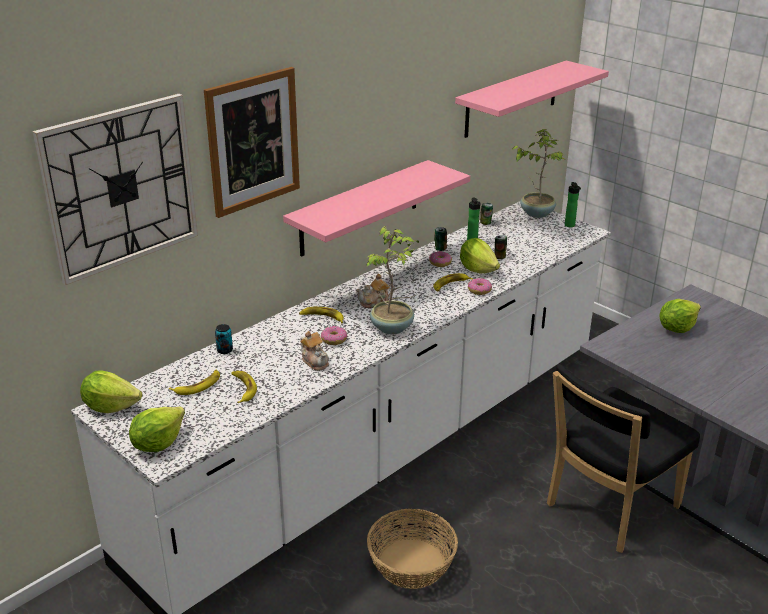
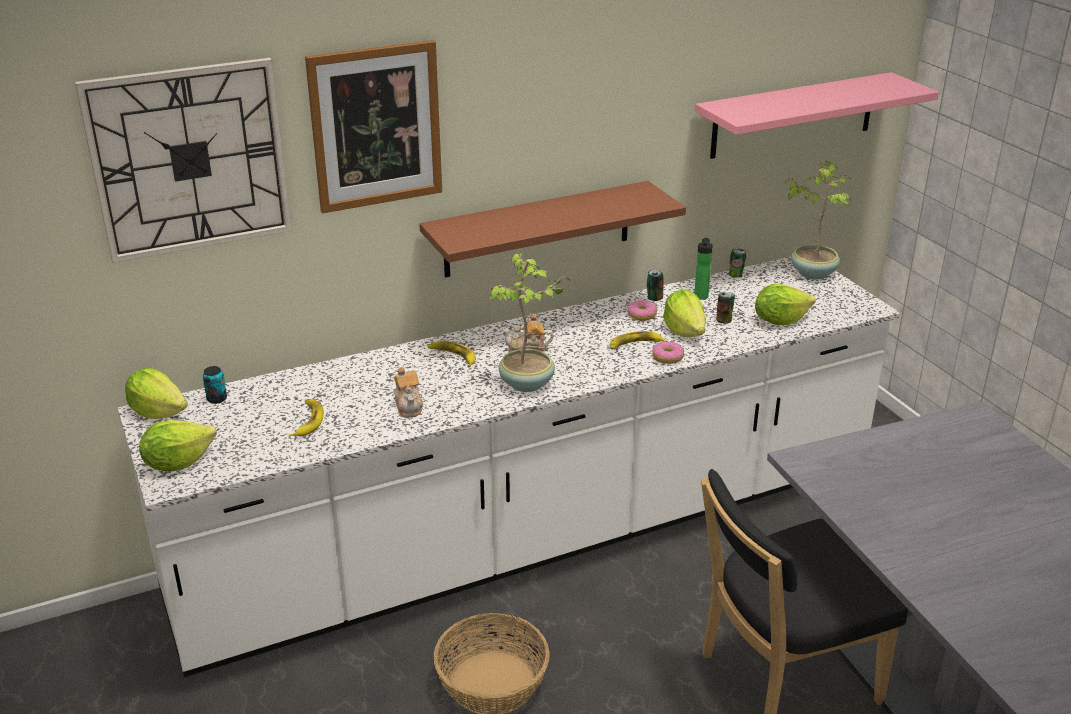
camera: 20 degrees right, 0 degrees up
(198, 385) = (263, 408): banana -> none
(225, 350) = (318, 374): can -> can (217, 399)
(334, 340) = (448, 385): donut -> none
(360, 208) = (538, 229): pink shelf -> brown shelf
(570, 226) = (847, 296): bottle -> none
(676, 328) = (919, 456): lettuce -> lettuce (779, 320)

